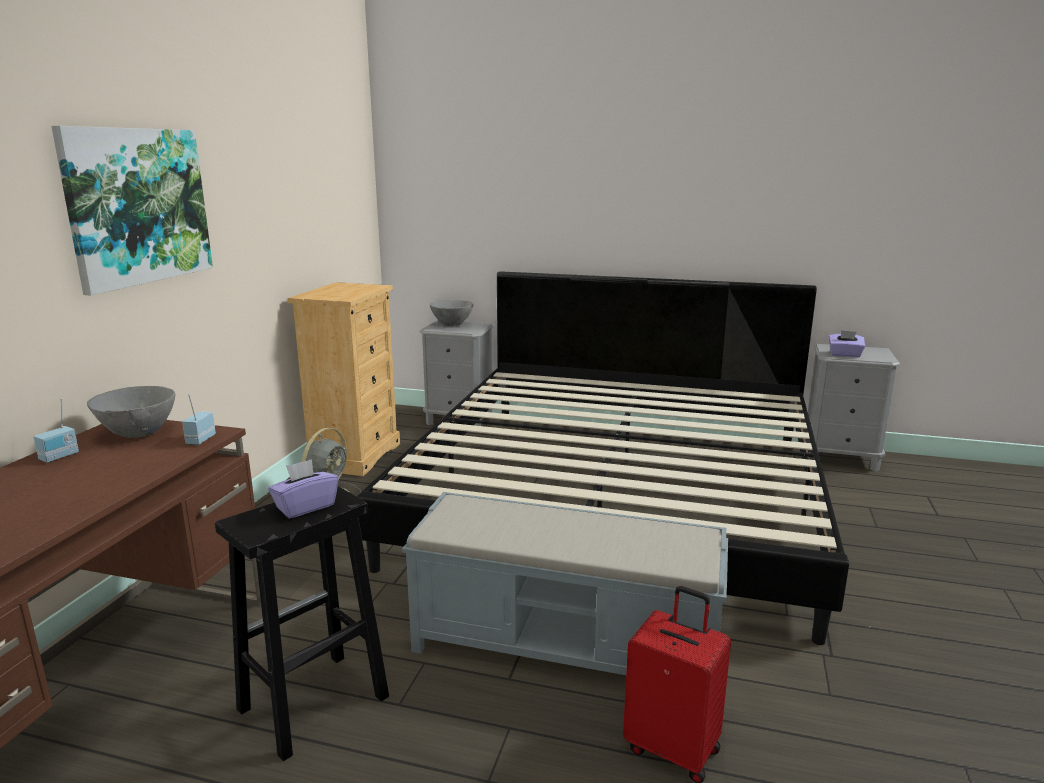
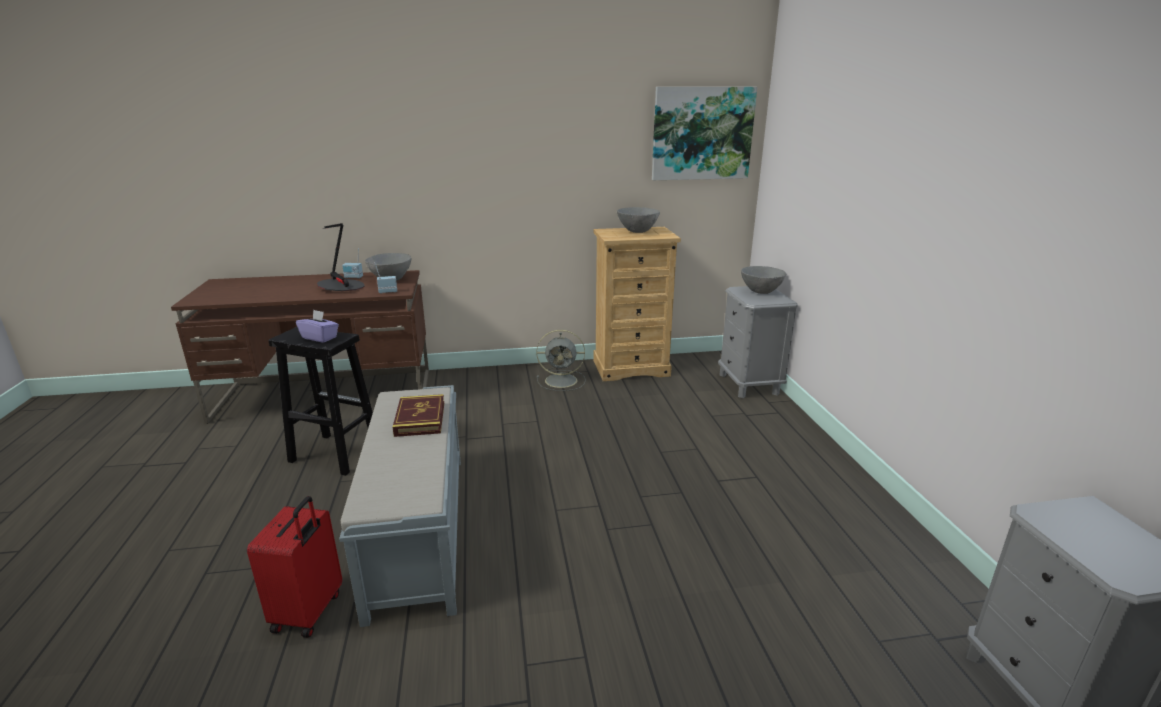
camera: 65 degrees right, 5 degrees up
(102, 468) = (341, 287): none -> table lamp
(138, 206) = (452, 148): picture -> picture (702, 133)
(338, 290) = (637, 231): none -> grey bowl
(518, 518) = (420, 419): none -> book
(617, 496) = (684, 502): bed -> none
(845, 355) = (1067, 528): purple tissue box -> none

